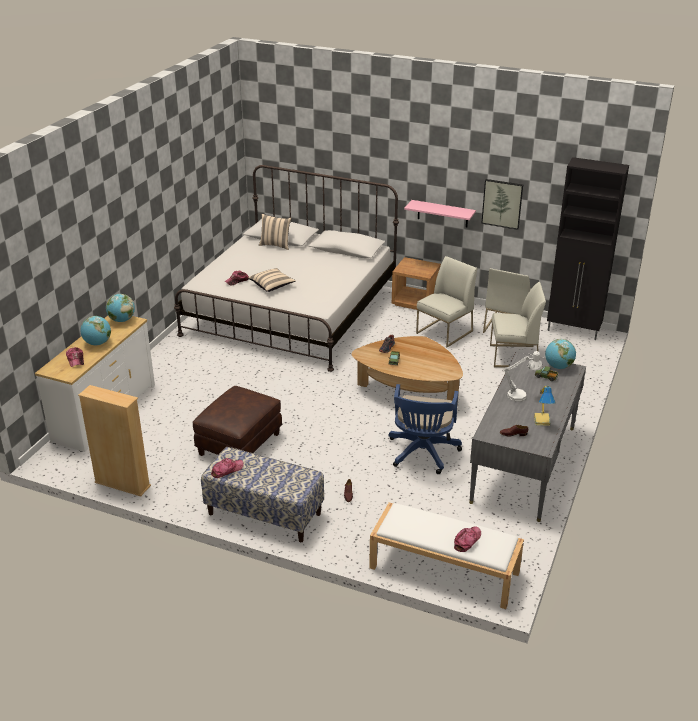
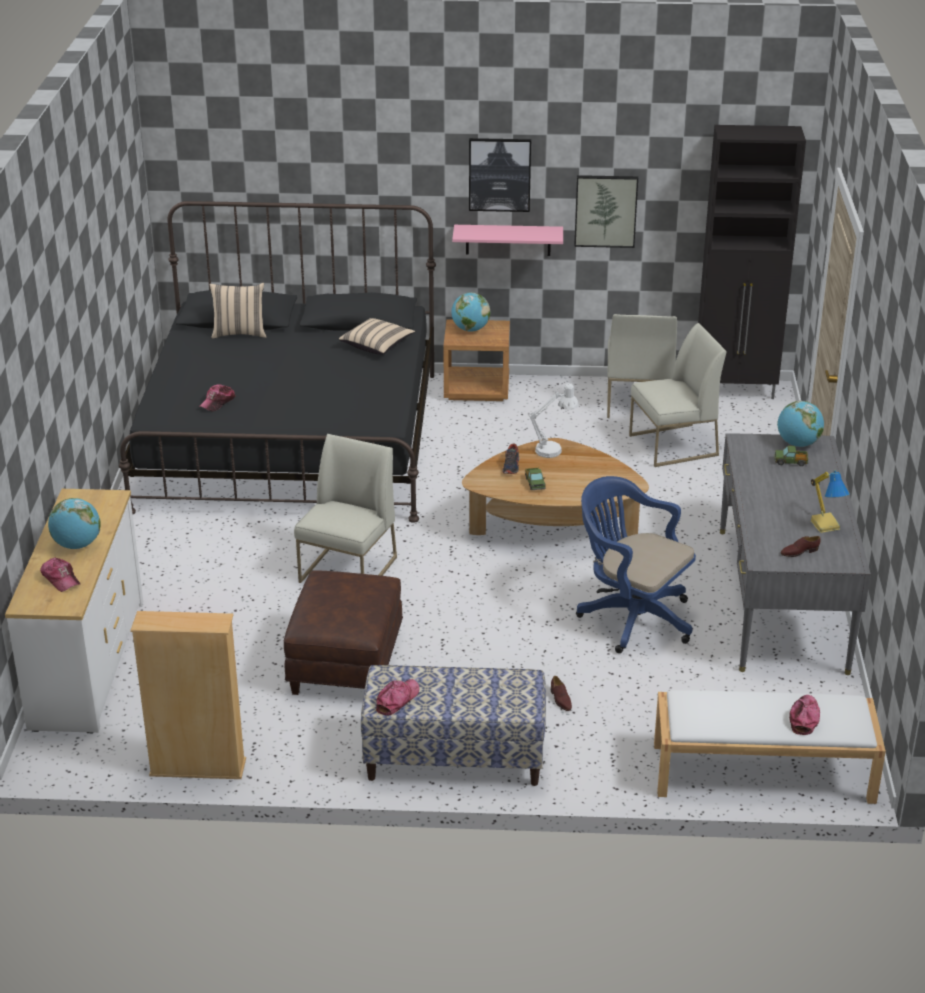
camera: 20 degrees left, 0 degrees up
(122, 320) = (89, 500): globe -> globe (470, 329)
(272, 286) = (281, 400): beige pillow -> beige pillow (377, 345)
(291, 312) = (290, 440): white bed -> black bed
(422, 454) = (631, 617): blue office chair -> blue office chair turned 135 degrees clockwise
(439, 172) = (499, 174): none -> picture
(444, 332) = (550, 428): white chair -> white chair (348, 570)
(521, 396) = (774, 496): white table lamp -> white table lamp (553, 449)

